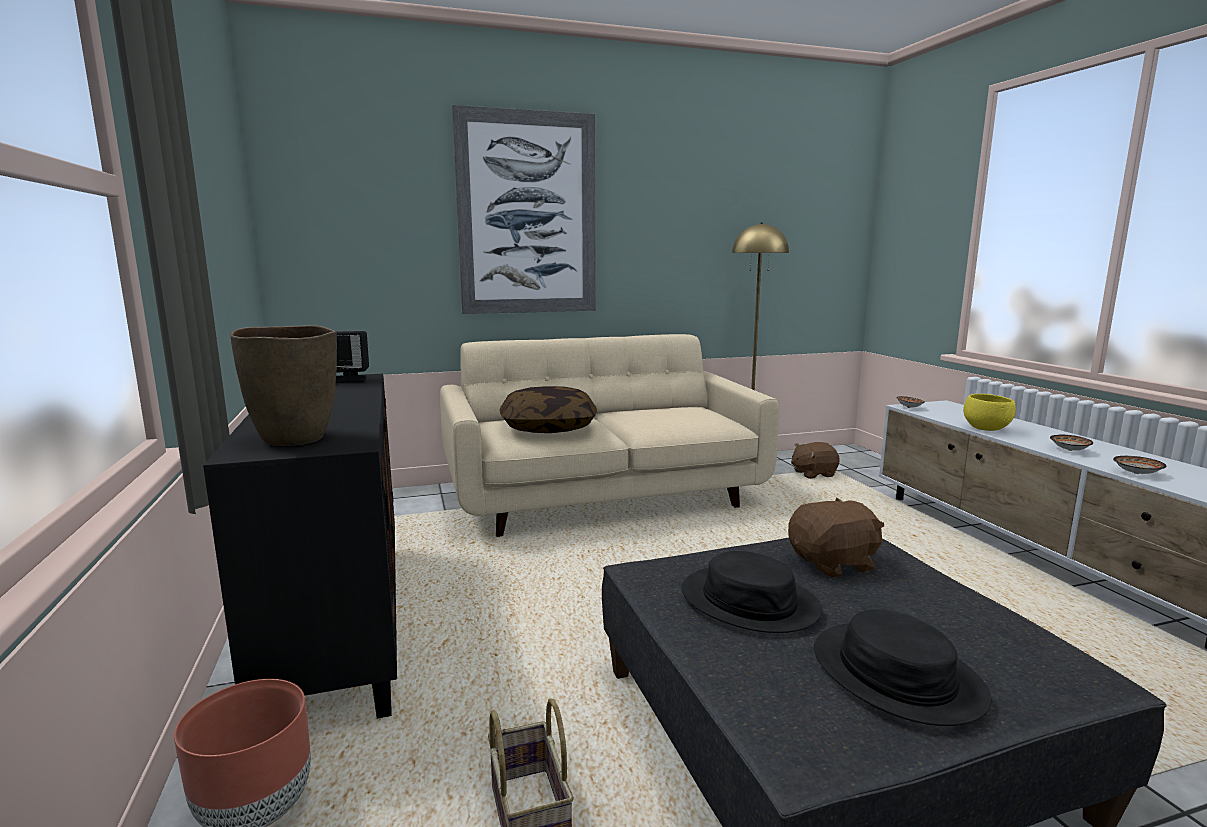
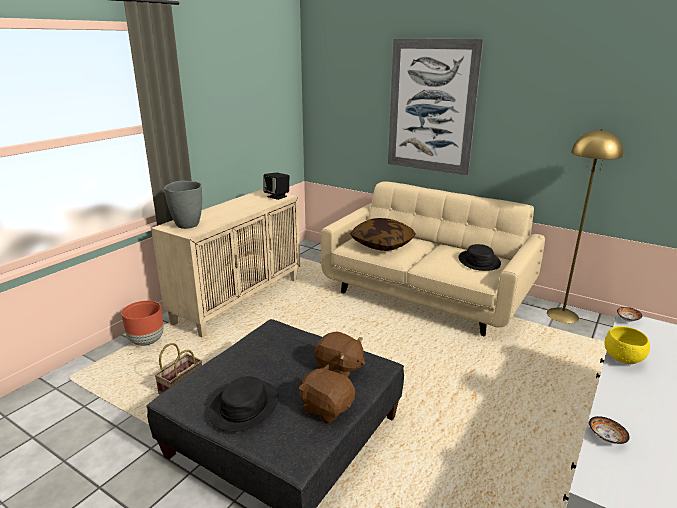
camera: 50 degrees right, 10 degrees up
(296, 439) = (187, 225): brown vase -> grey vase
(338, 623) = (239, 300): black cabinet -> beige cabinet
(749, 601) = (270, 357): black hat -> black hat (479, 261)
(813, 474) = (593, 342): brown plush toy -> brown plush toy (326, 408)
(1069, 450) = (625, 402): bowl -> none

